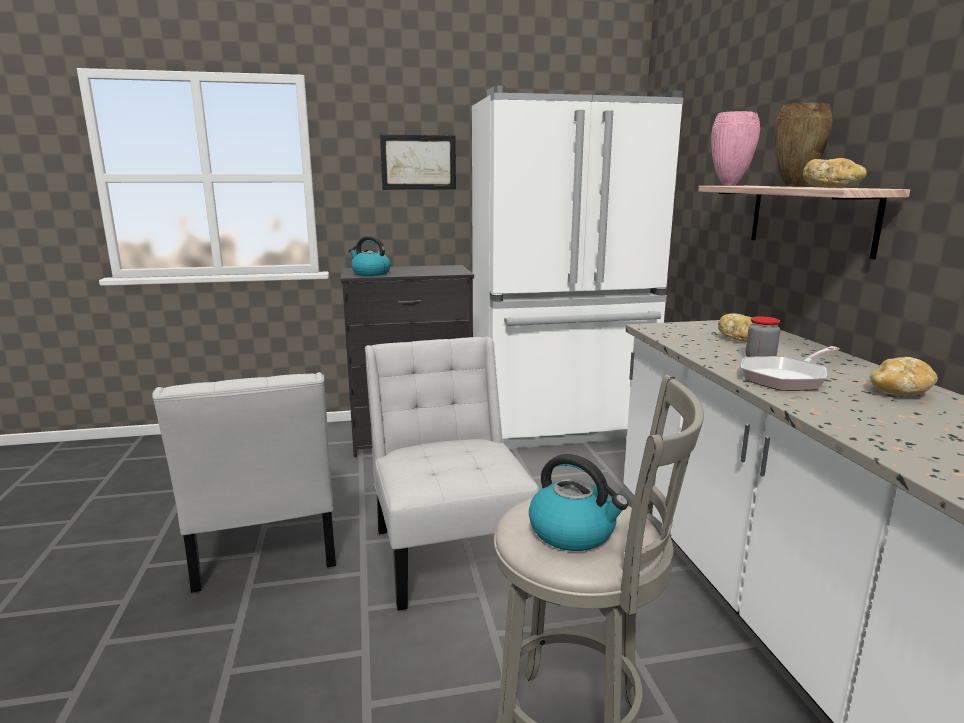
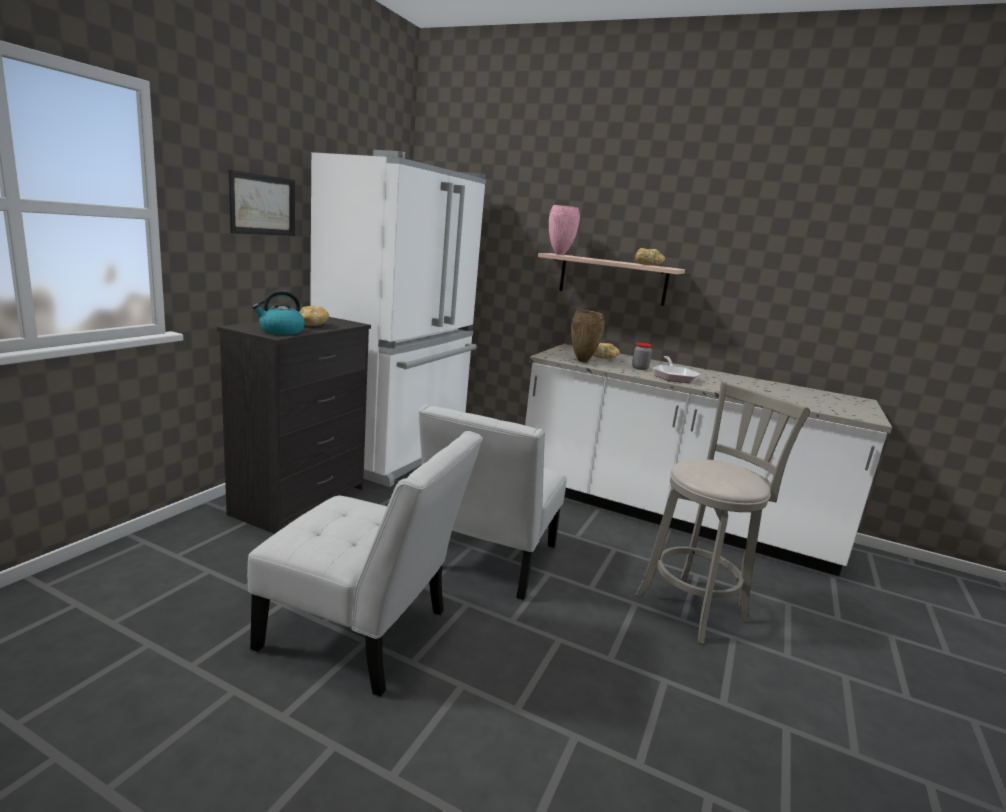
camera: 55 degrees left, 0 degrees up
(449, 550) = (486, 561): white chair -> white chair turned 90 degrees counterclockwise
(573, 532) = (730, 475): kettle -> none
(795, 186) = (613, 260): brown vase -> brown vase (583, 361)
(899, 392) = (713, 375): bread -> bread (312, 325)

